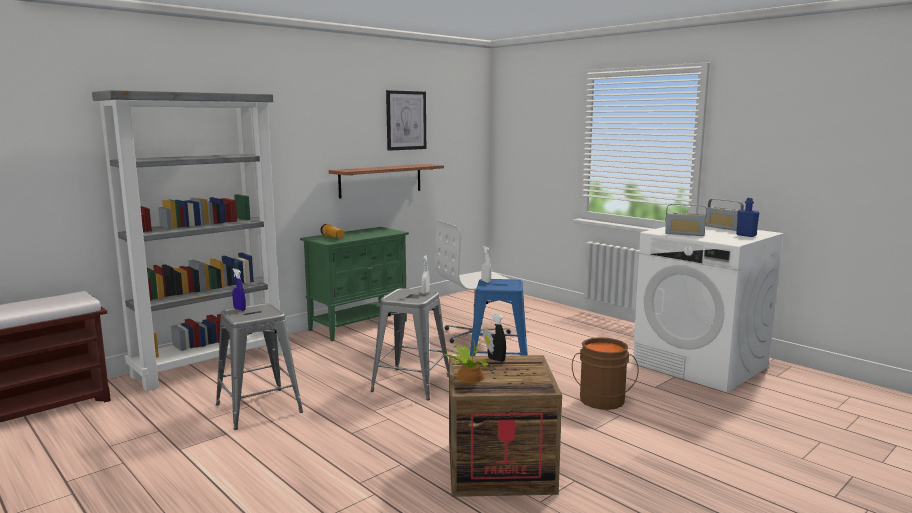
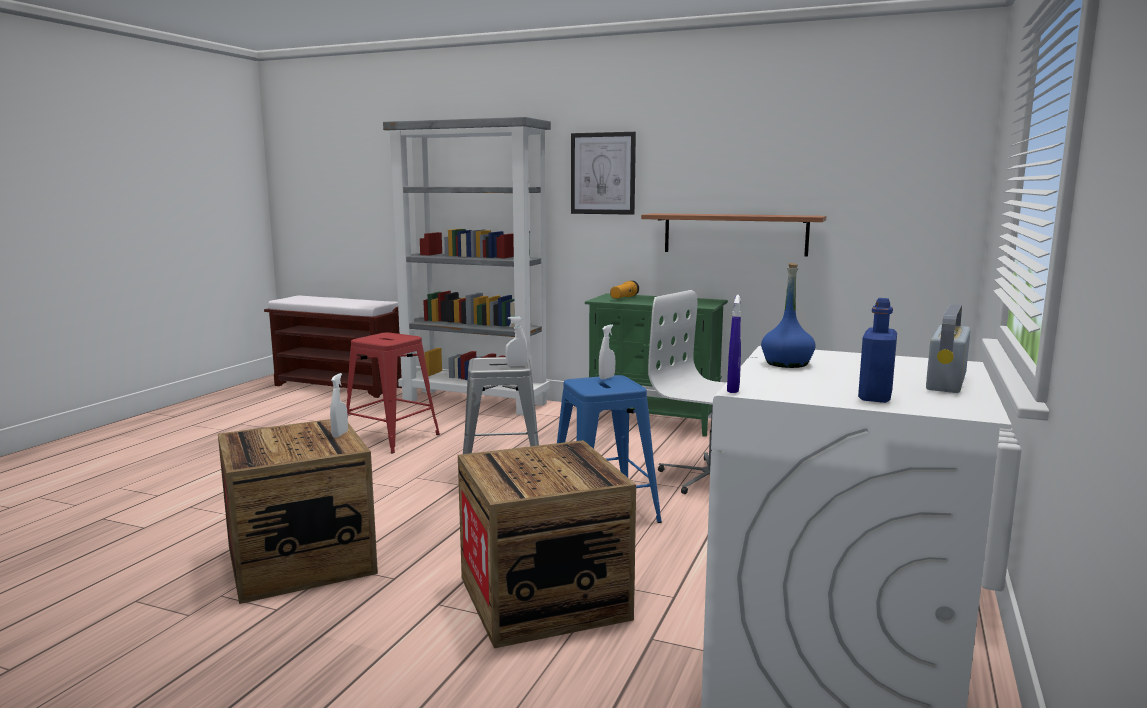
camera: 65 degrees right, 0 degrees up
(239, 309) = (391, 334): blue spray bottle -> blue spray bottle (733, 389)
(259, 408) = (392, 438): grey stool -> red stool
(406, 120) = (788, 147): picture -> picture (603, 173)
(468, 377) = (275, 431): potted plant -> none
(496, 359) = (340, 434): black spray bottle -> white spray bottle
(602, 401) = (543, 598): brown bucket -> crate
(684, 234) = (787, 363): radio -> blue bottle

